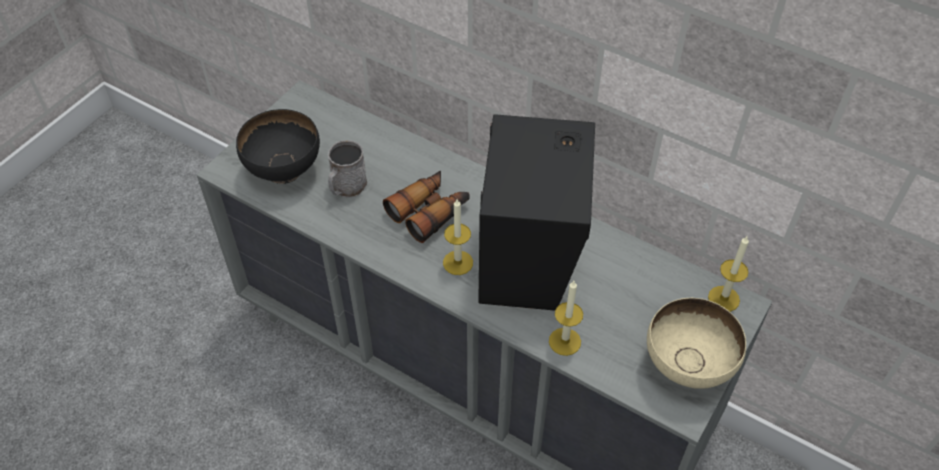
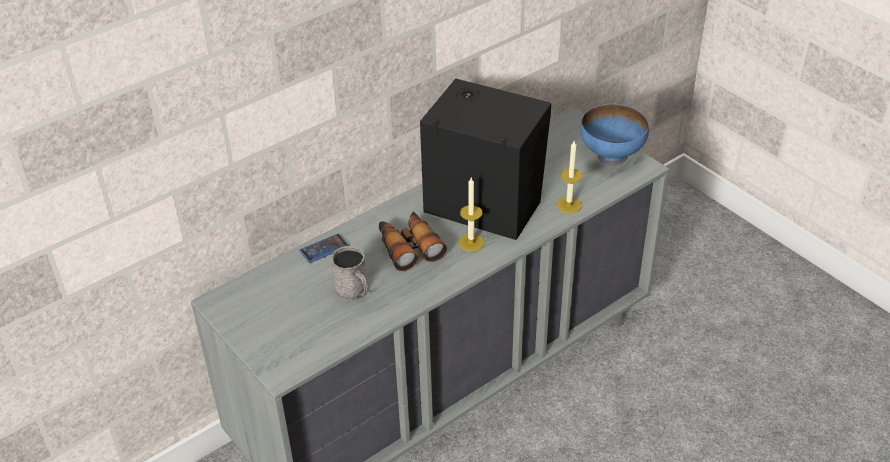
camera: 70 degrees left, 10 degrees down
(284, 171) = (309, 330): black bowl -> none
(401, 146) = (324, 249): none -> phone
(688, 367) = (611, 155): beige bowl -> blue bowl
(723, 298) = (562, 125): candle -> none

